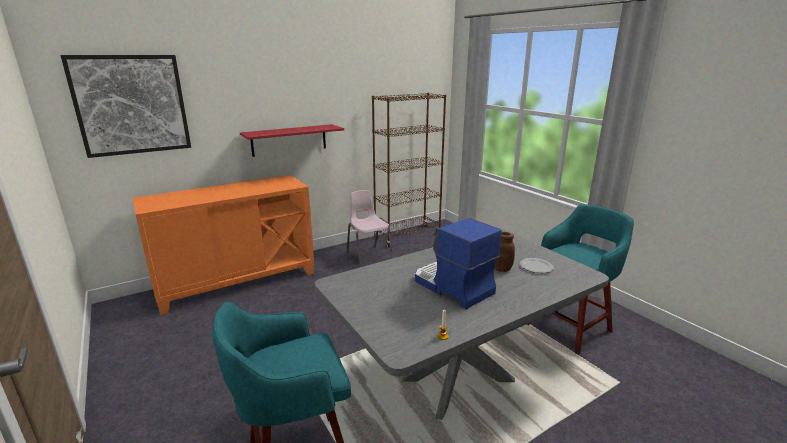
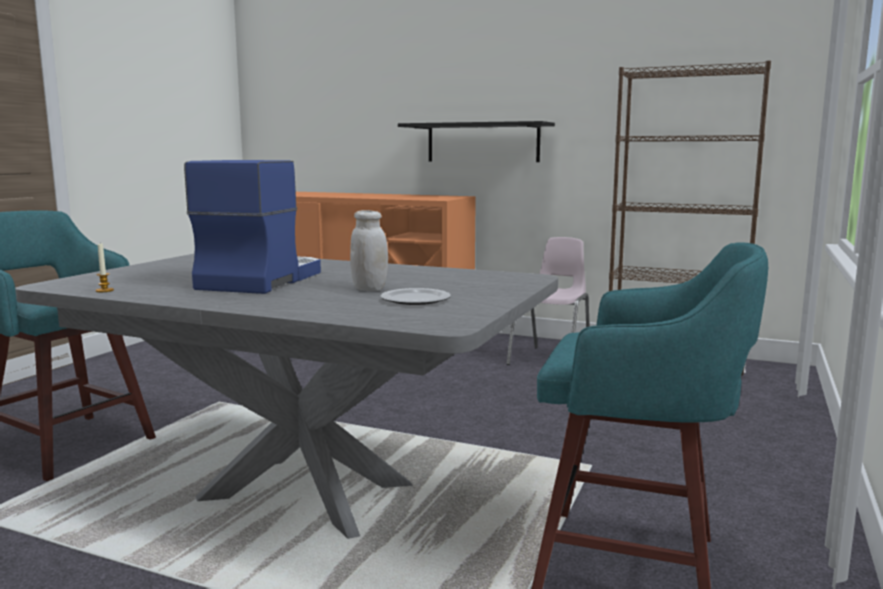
camera: 55 degrees right, 10 degrees down
(131, 105) = (311, 83): picture -> none
(289, 140) = (482, 142): red shelf -> black shelf
(502, 269) = (369, 289): brown jar -> white jar

